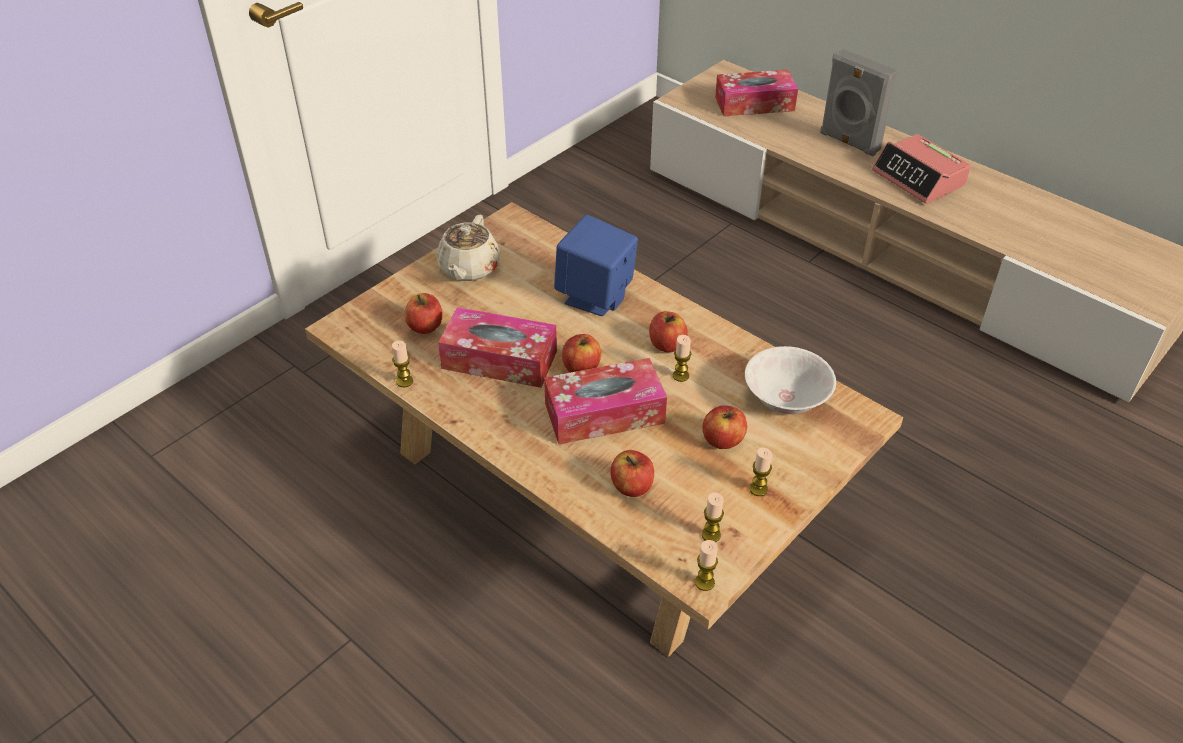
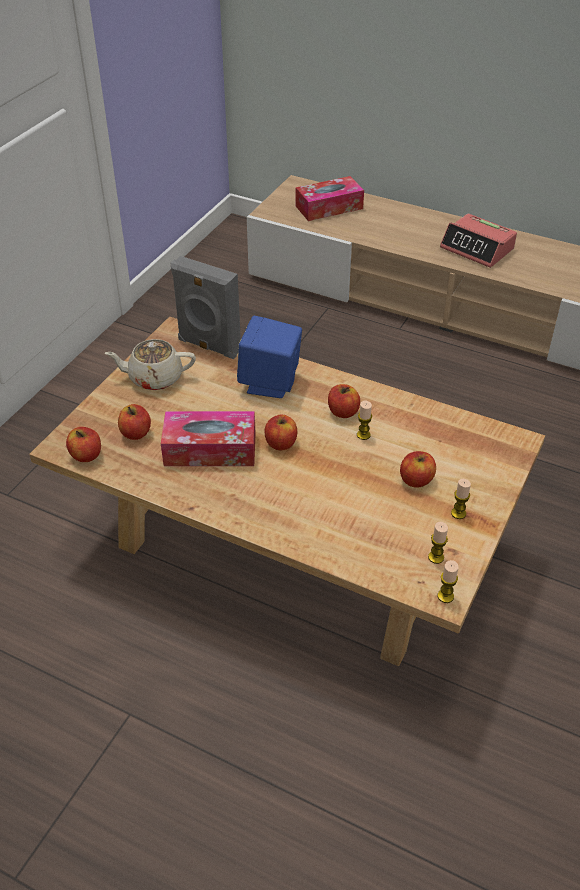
camera: 15 degrees left, 0 degrees up
(404, 381) = (136, 482): candle -> none
(468, 268) = (154, 378): beige teapot -> beige teapot turned 90 degrees clockwise
(604, 413) = (314, 477): tissue box -> none
(632, 486) = (359, 531): apple -> apple (86, 455)
(786, 400) = (453, 439): white bowl -> none
(848, 142) = (413, 228): grey speaker -> grey speaker (208, 346)

